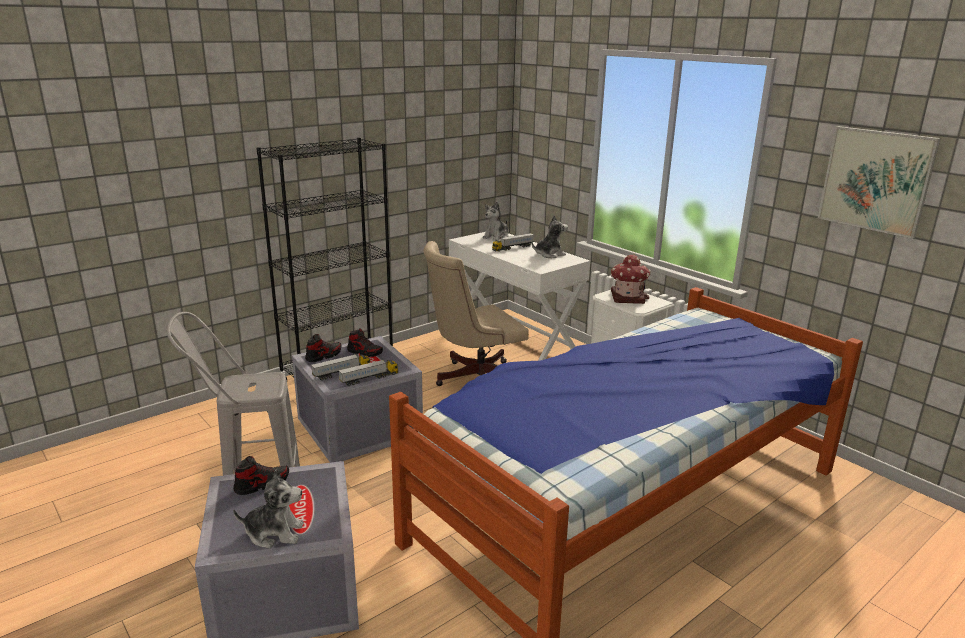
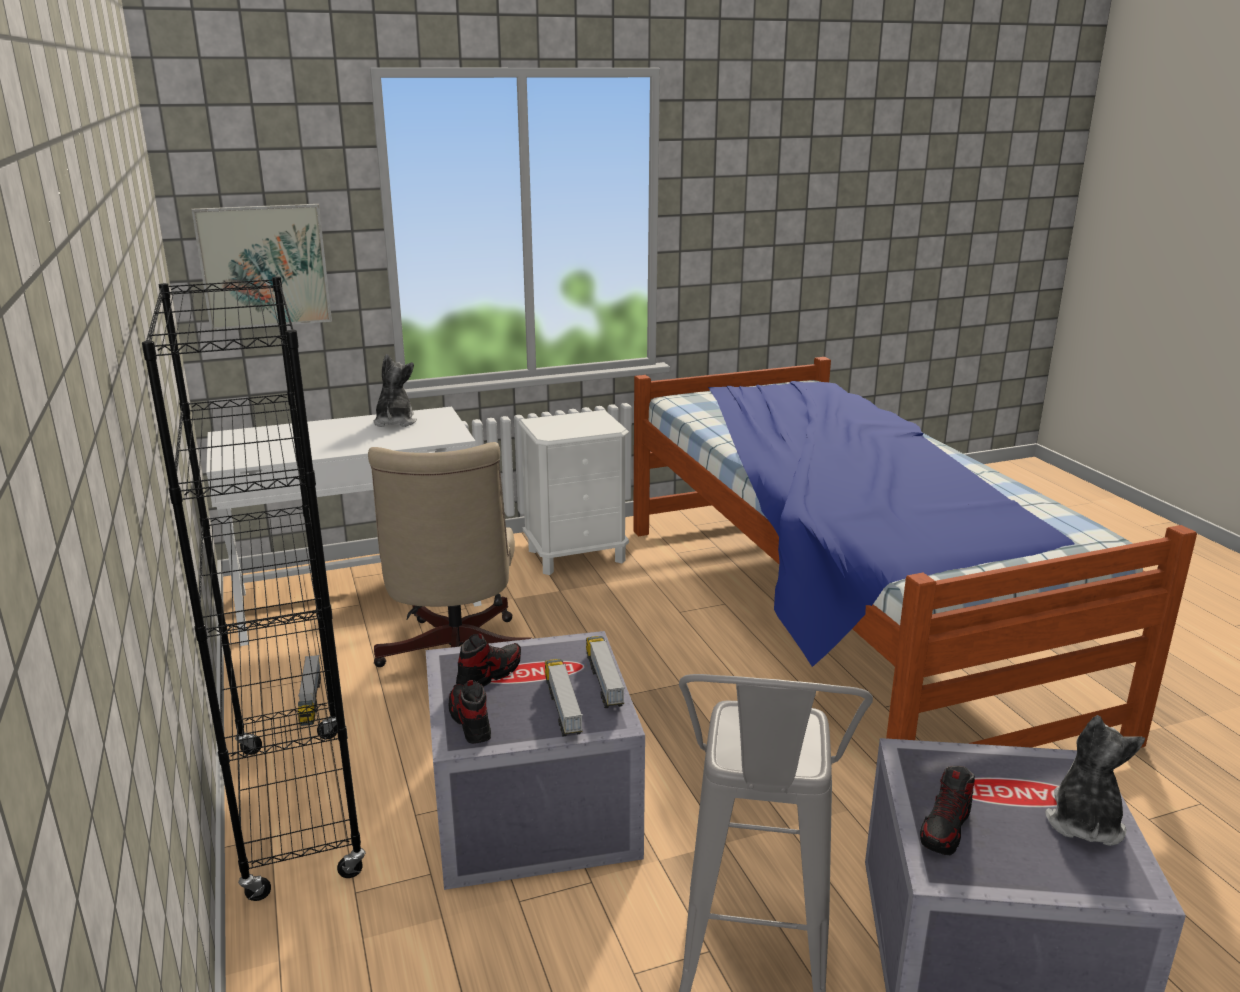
camera: 70 degrees left, 0 degrees up
(262, 484) = (945, 828): shoe -> shoe turned 135 degrees counterclockwise
(496, 237) = (253, 438): plush toy -> none
(513, 248) = (330, 437): toy truck -> toy truck (310, 699)
(627, 297) = (566, 425): toy house -> none
(876, 180) = (783, 193): picture -> picture (264, 266)

